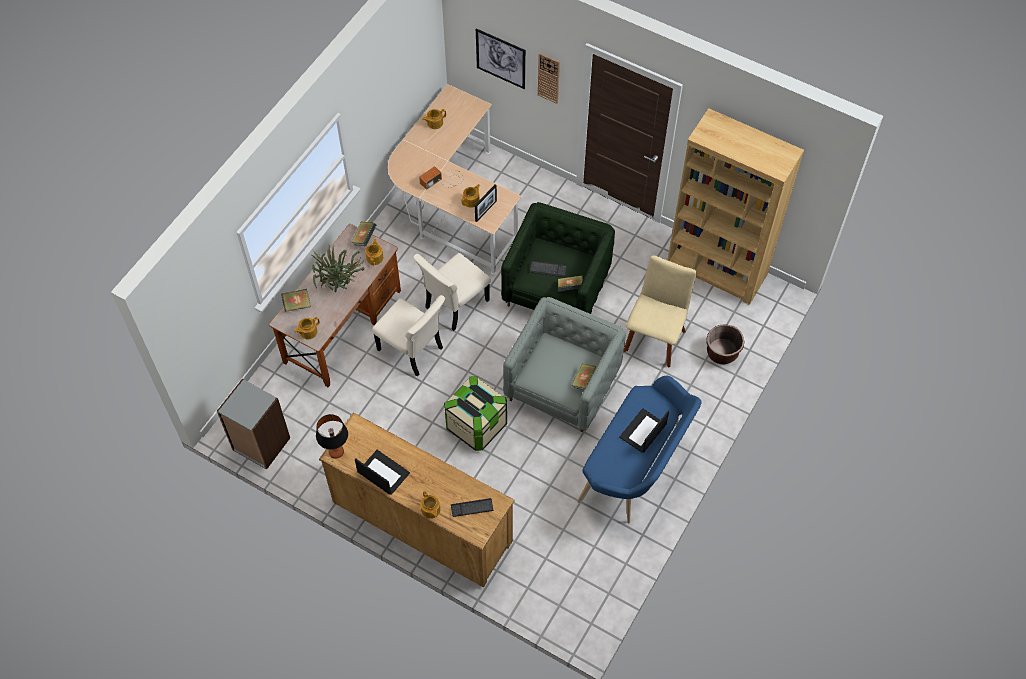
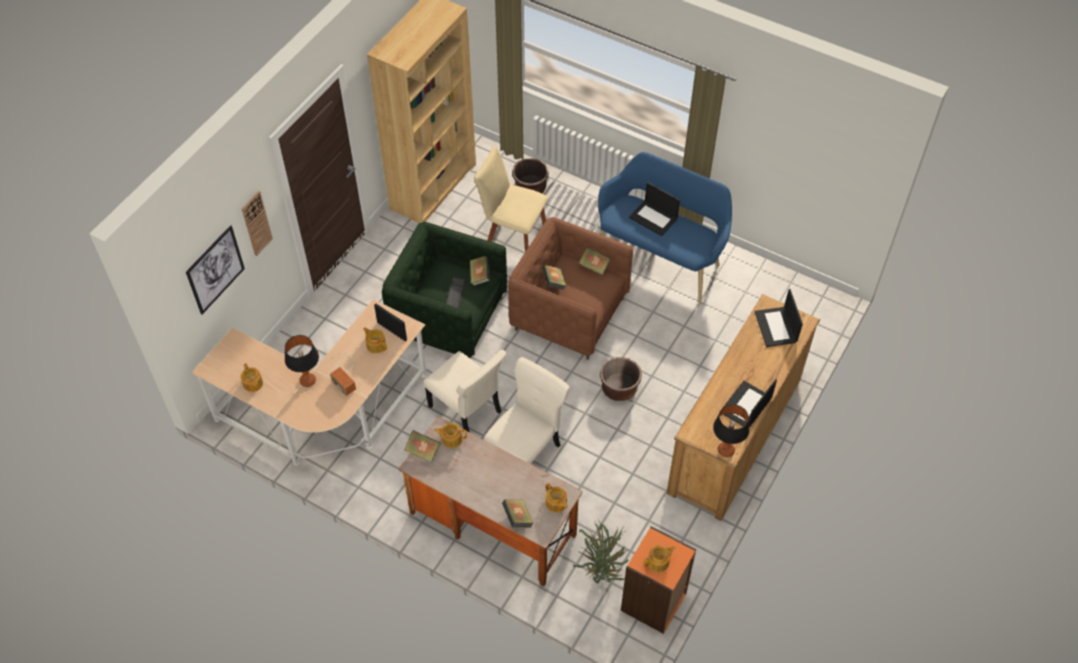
camera: 90 degrees left, 5 degrees down
(261, 444) = (654, 602): grey bookcase -> orange bookcase
(339, 288) = (494, 474): potted plant -> potted plant (602, 572)
(430, 510) = (783, 362): teapot -> teapot (658, 562)
(436, 158) = (308, 381): none -> table lamp
(472, 508) = (776, 327): keyboard -> laptop
(476, 425) = (619, 389): storage box -> brown planter
(562, 385) = (569, 314): grey armchair -> brown armchair
(563, 347) = (554, 282): none -> book

